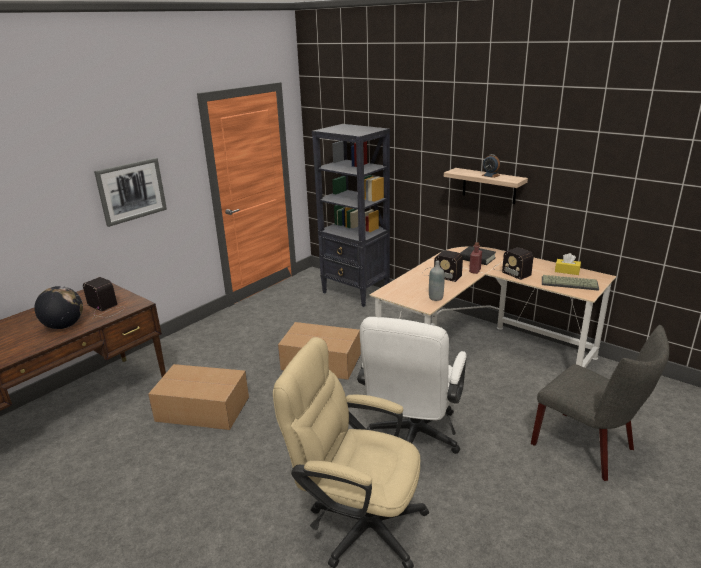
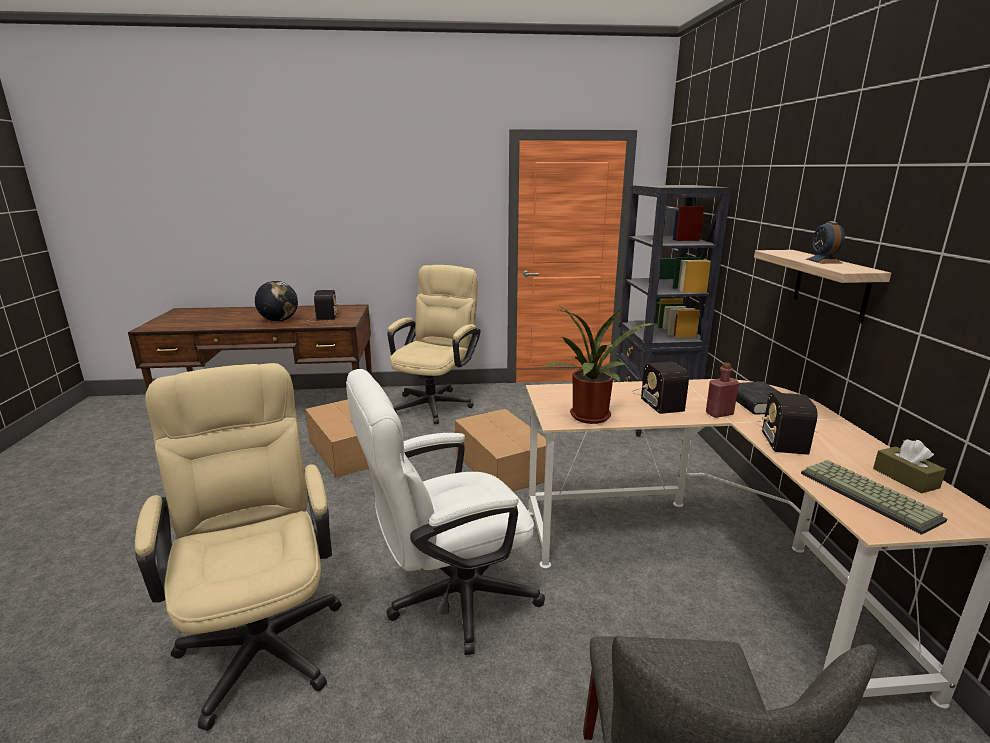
camera: 45 degrees right, 5 degrees down
(131, 191) = (410, 221): picture -> none
(202, 345) = (436, 403): none -> beige office chair
(436, 298) = (590, 418): grey bottle -> potted plant
(567, 271) = (905, 478): yellow tissue box -> brown tissue box

